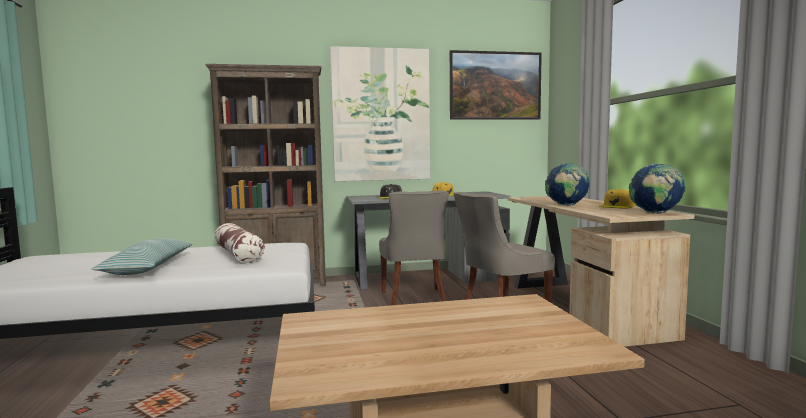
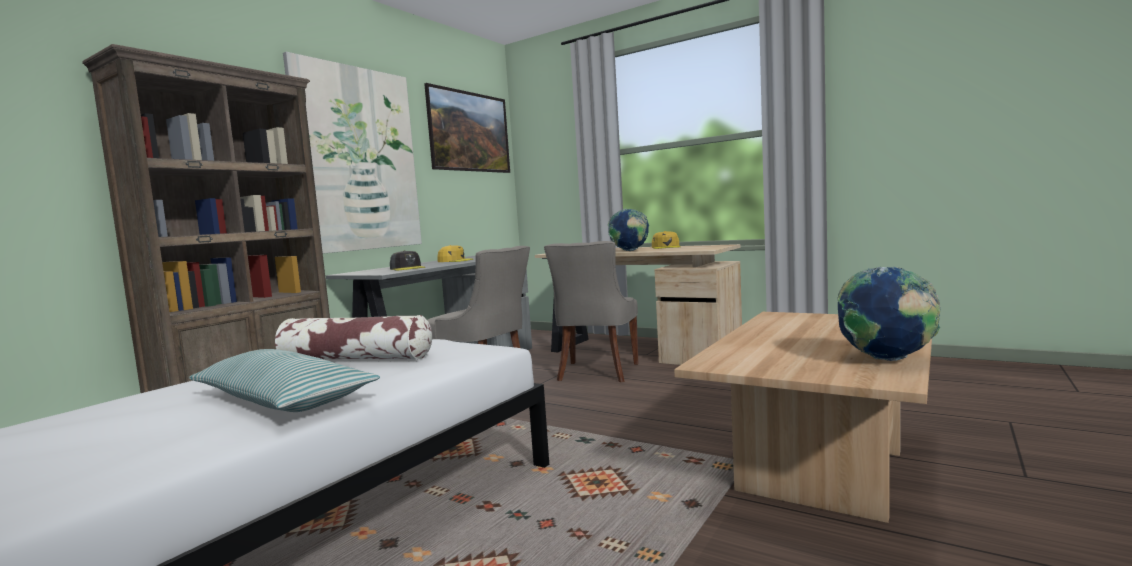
camera: 45 degrees left, 0 degrees up
(655, 213) = (718, 246): globe -> globe (887, 360)

